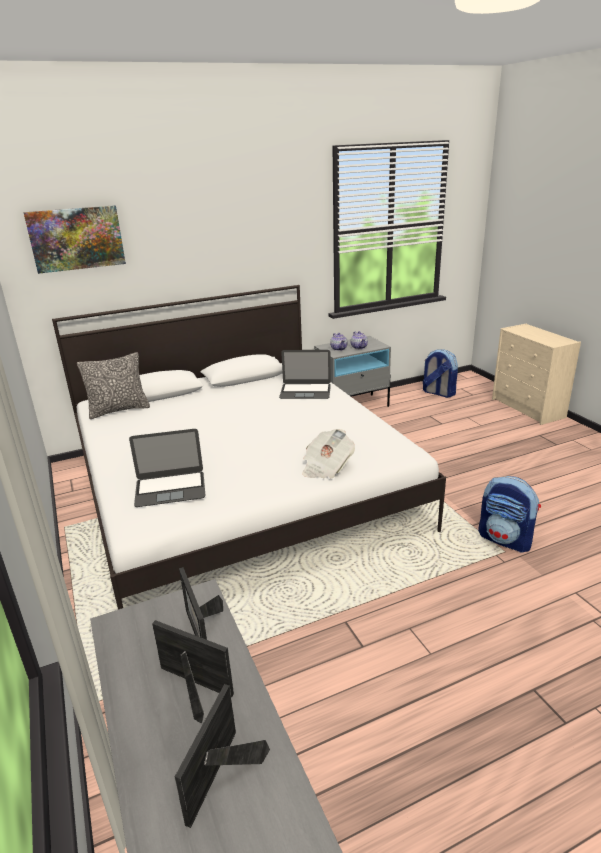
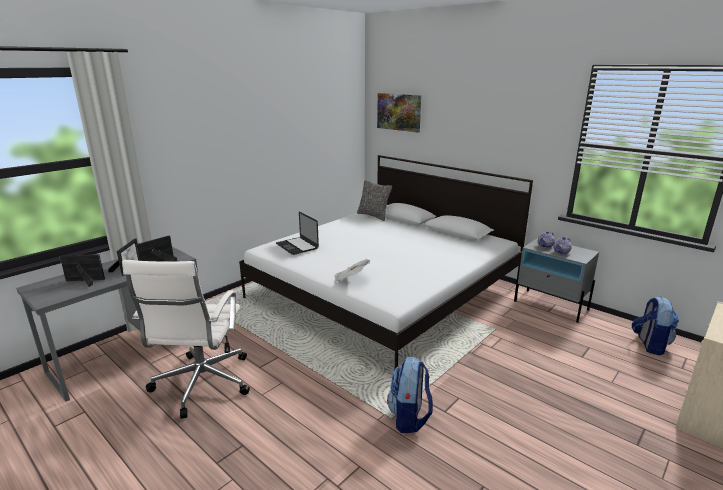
camera: 65 degrees right, 5 degrees down
(305, 391) = (457, 253): laptop -> none
(381, 728) = (201, 384): none -> white office chair

